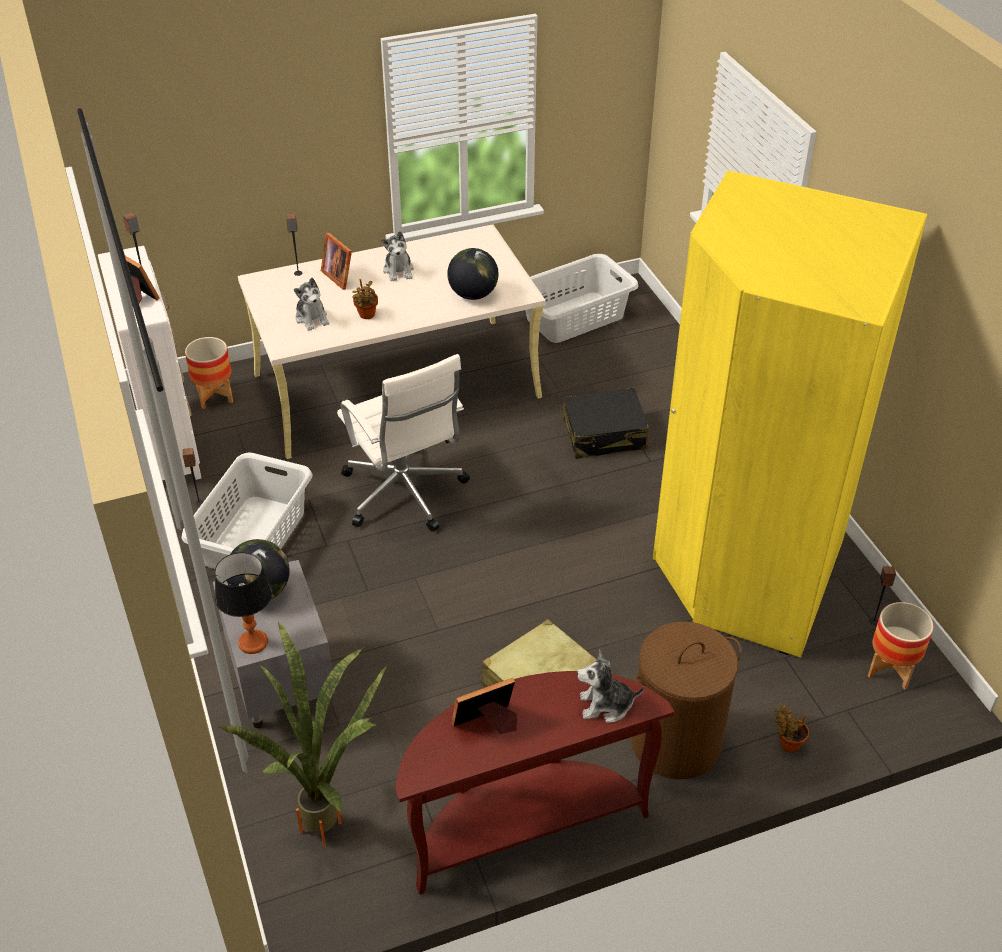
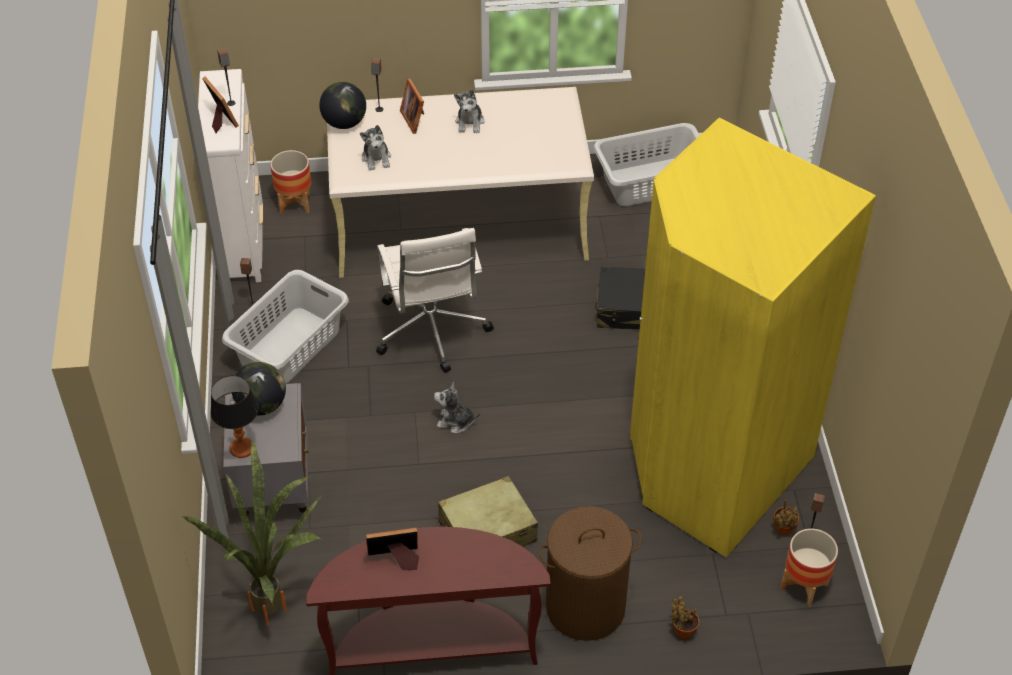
camera: 15 degrees right, 5 degrees up
(366, 316) = (425, 164): potted plant -> potted plant (783, 530)
(473, 295) = (528, 160): globe -> globe (344, 123)
(606, 705) = (496, 566): plush toy -> plush toy (455, 421)

